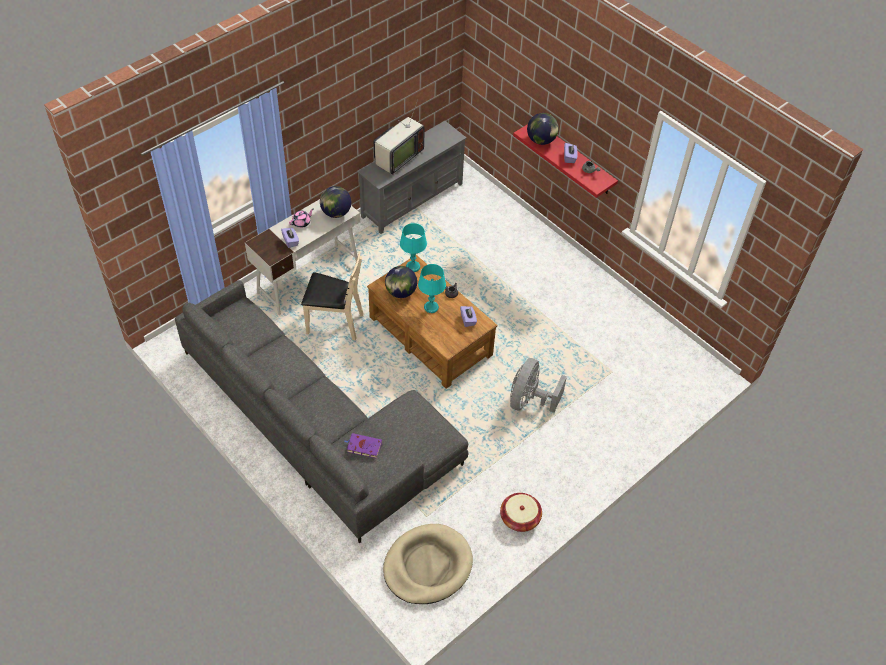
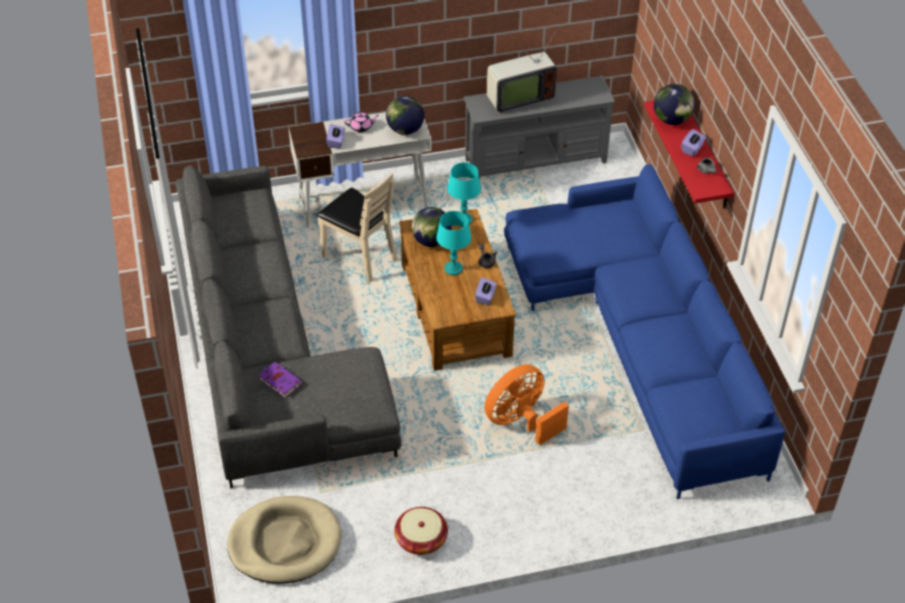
camera: 30 degrees right, 5 degrees down
(529, 400) = (521, 421): grey fan -> orange fan
(567, 306) = (640, 338): none -> blue sofa

